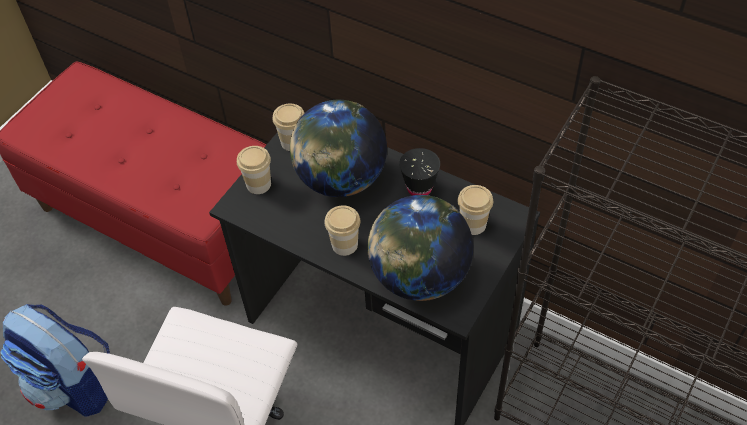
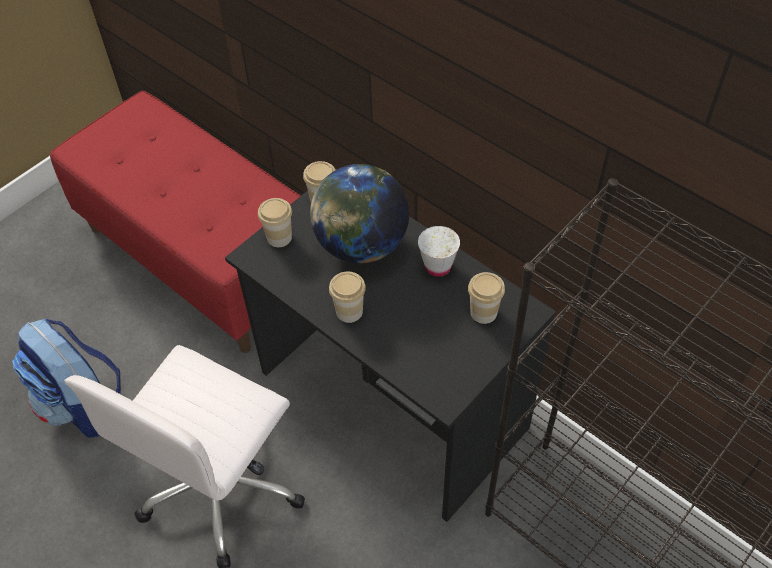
camera: 10 degrees right, 0 degrees up
(419, 188) = (438, 266): black cup -> white cup
(419, 276) = (416, 356): globe -> none

